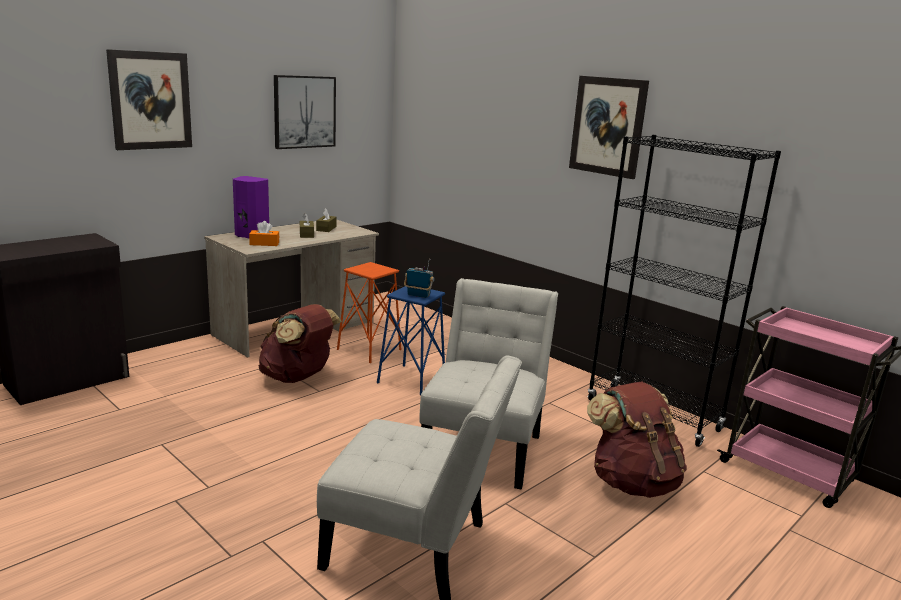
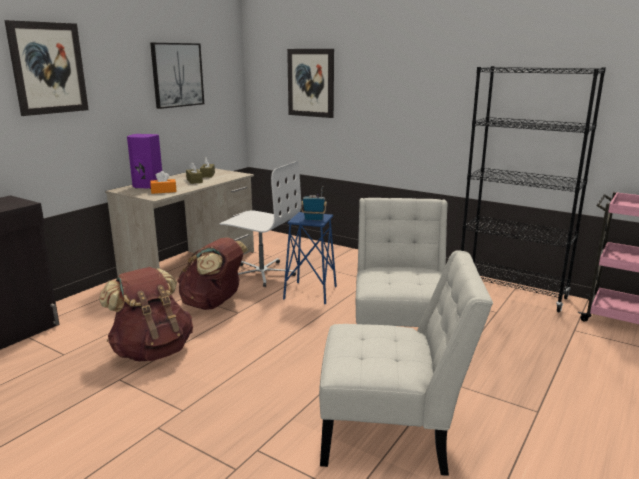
camera: 10 degrees left, 0 degrees up
(369, 350) = (262, 273): orange stool -> white office chair
(608, 126) = (448, 64): picture -> picture (311, 83)
(632, 482) = (528, 347): brown backpack -> brown backpack (152, 351)

